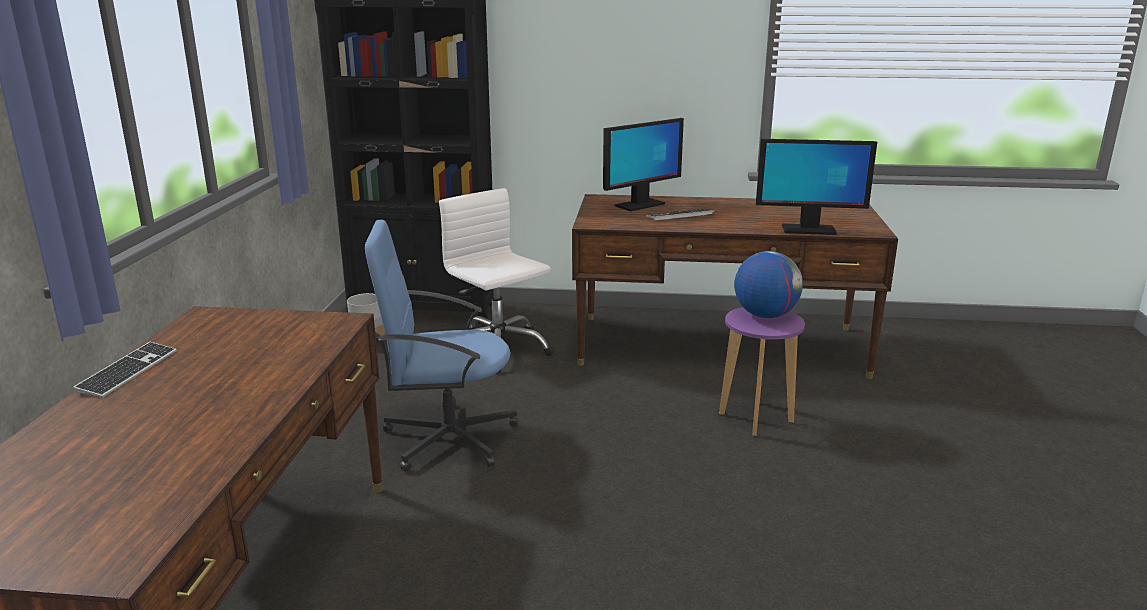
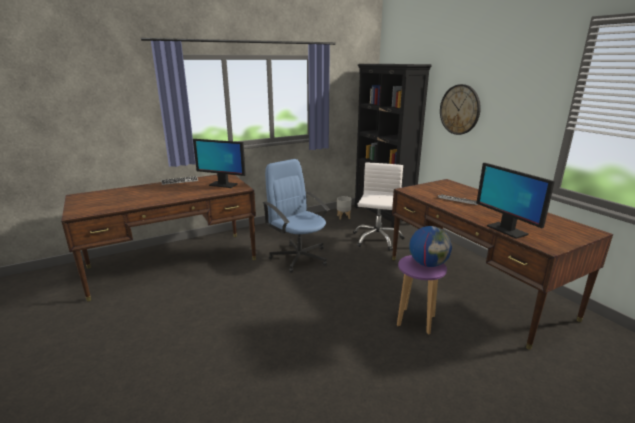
camera: 55 degrees right, 0 degrees up
(570, 67) = (460, 109): none -> wall clock
(639, 205) = (454, 190): monitor -> monitor (223, 185)

